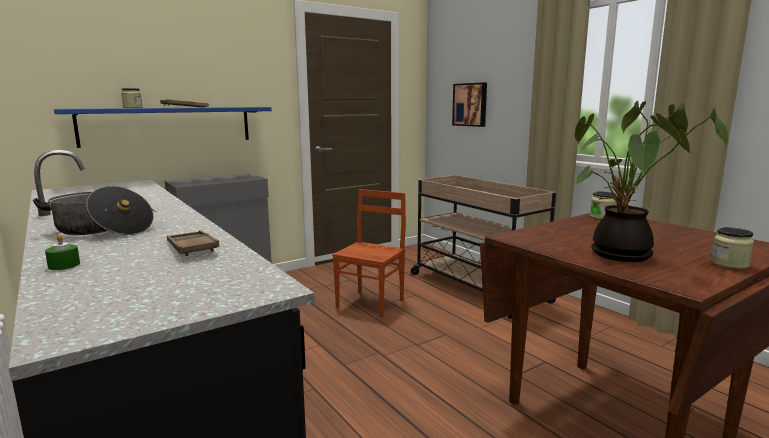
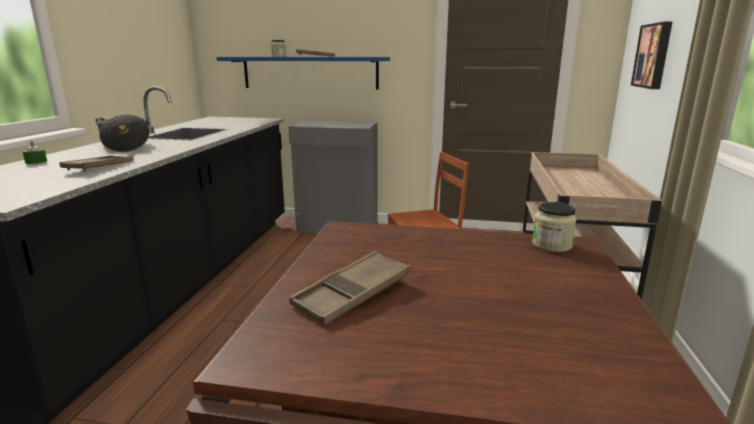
camera: 45 degrees right, 5 degrees up
(623, 256) = (353, 294): potted plant -> brown tray
(729, 264) = (441, 375): jar -> none

